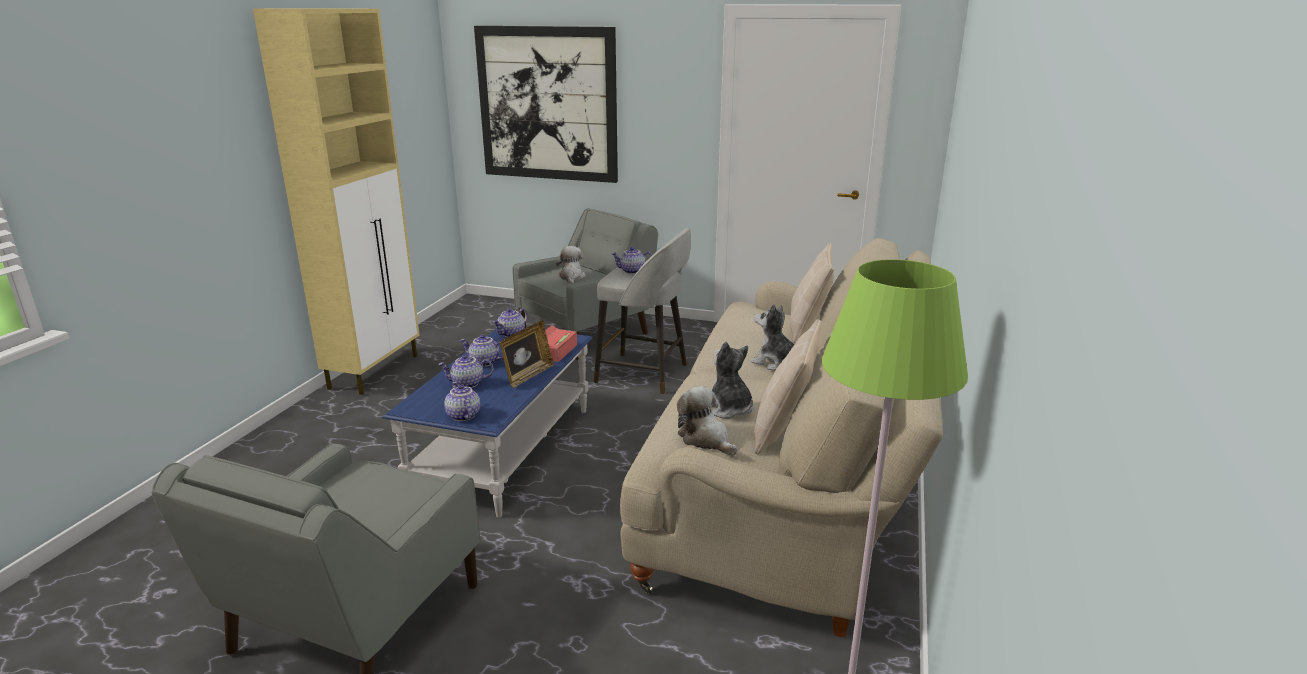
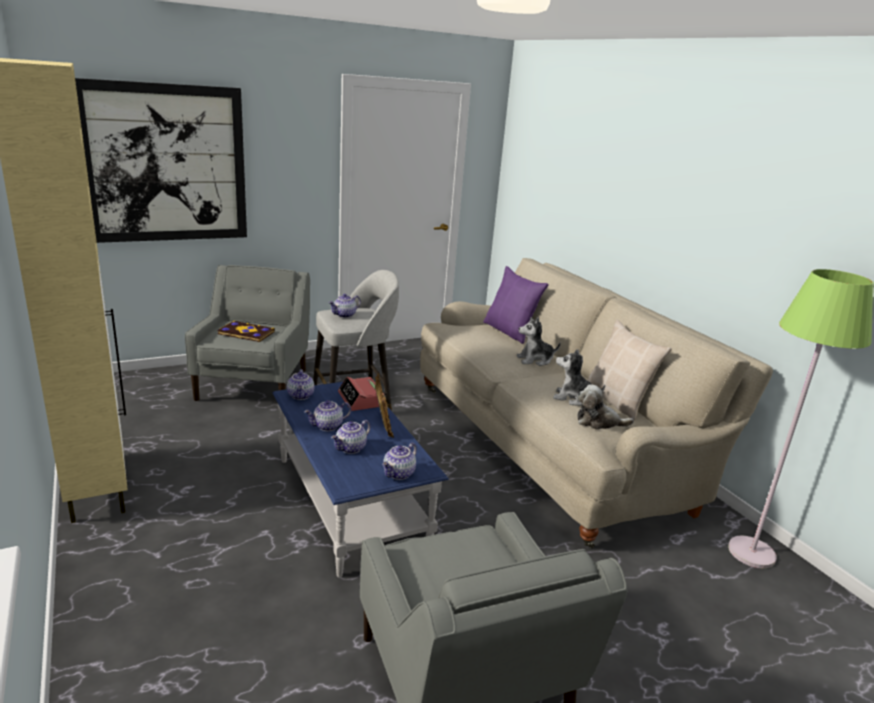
camera: 45 degrees left, 0 degrees up
(462, 416) = (399, 474): teapot -> teapot turned 75 degrees counterclockwise
(571, 277) = (246, 333): plush toy -> book
(808, 328) = (510, 331): beige pillow -> purple pillow

